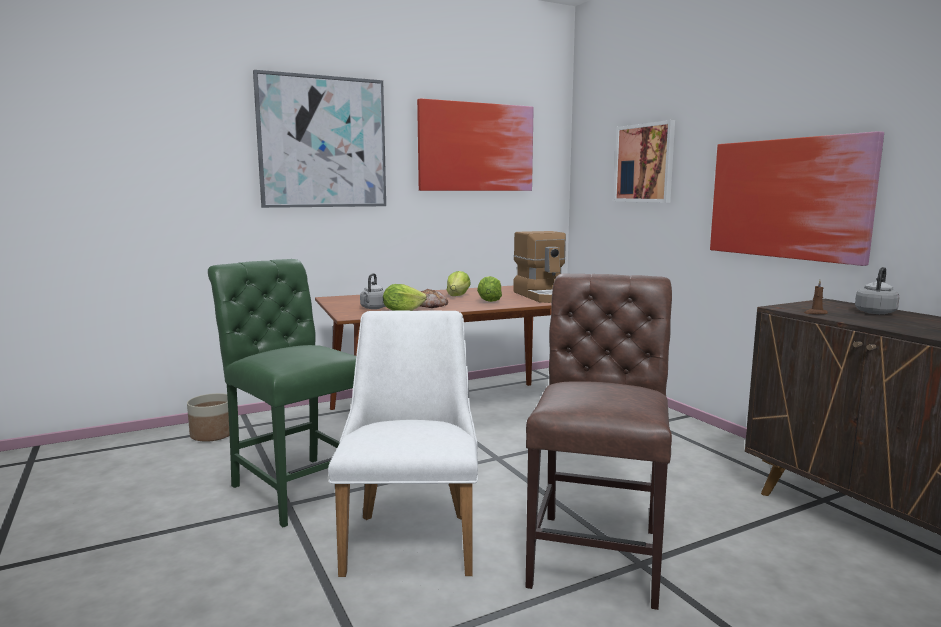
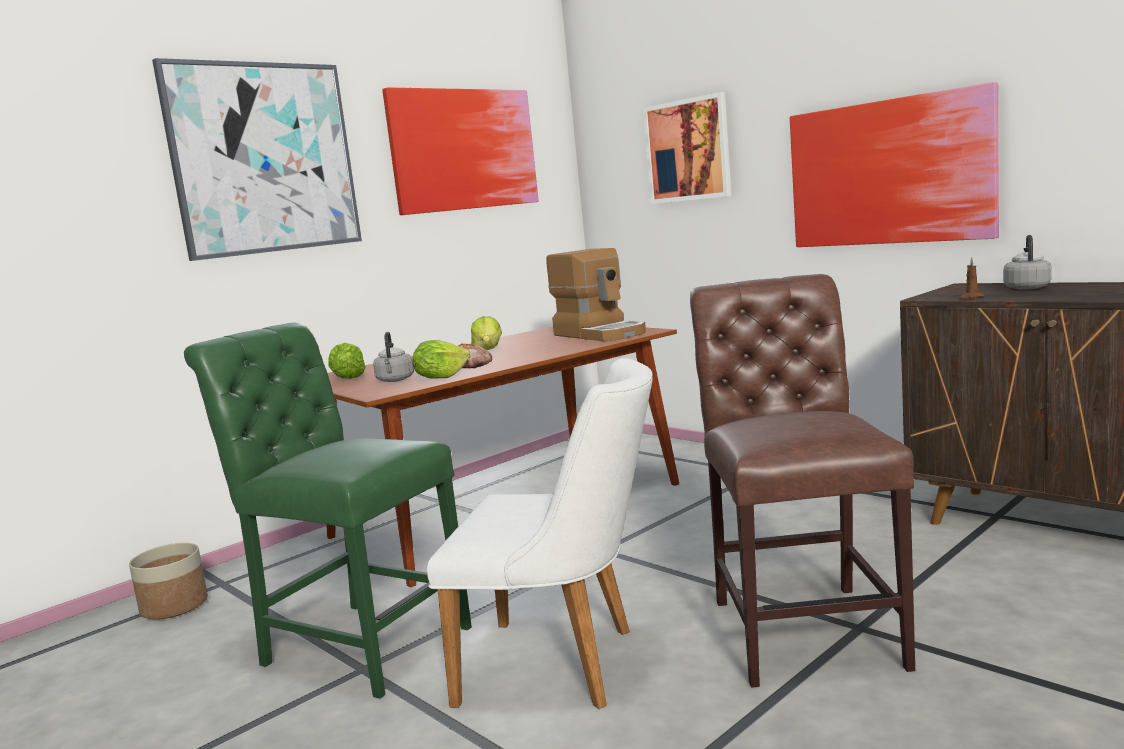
camera: 15 degrees left, 0 degrees up
(412, 535) = (565, 664): white chair -> white chair turned 120 degrees clockwise
(489, 301) = (539, 349): lettuce -> lettuce (349, 378)

